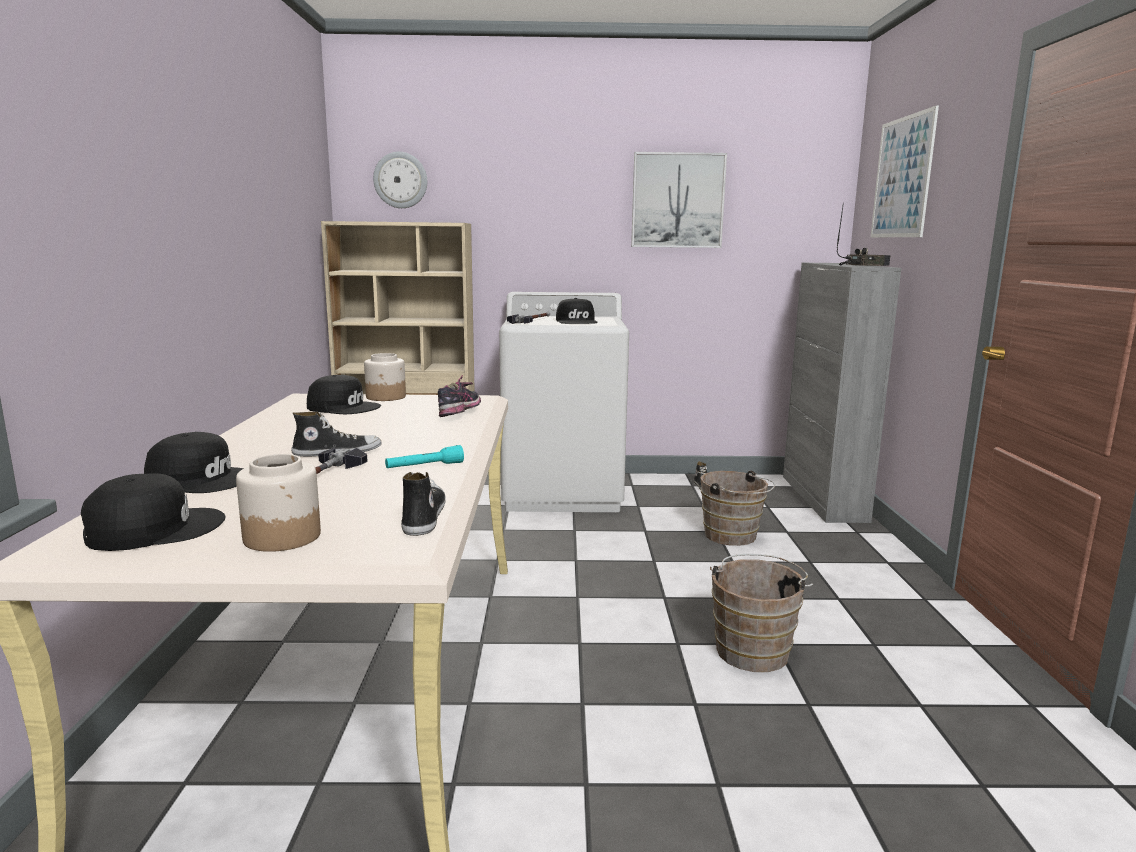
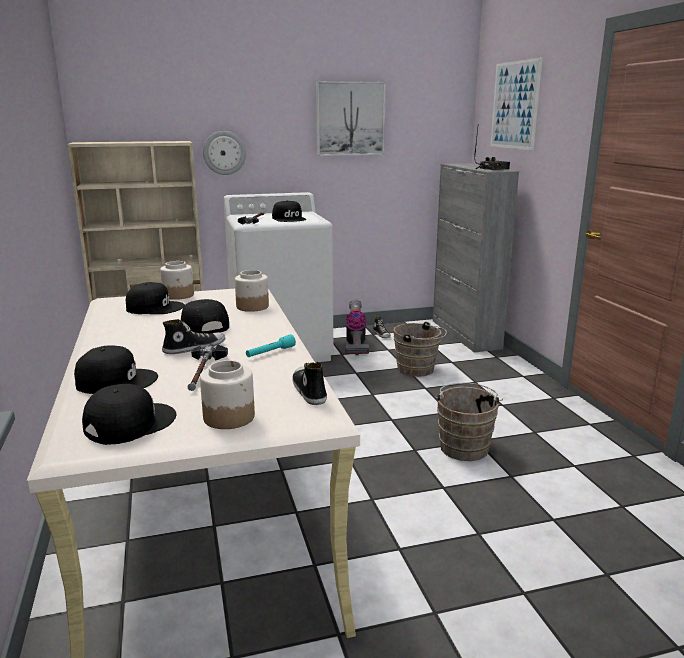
camera: 15 degrees left, 5 degrees up
(374, 430) = (201, 326): none -> black cap
(400, 180) = (126, 104): wall clock -> wall clock (224, 153)
(460, 415) = (252, 307): shoe -> jar
(661, 496) = (355, 345): none -> vacuum cleaner

